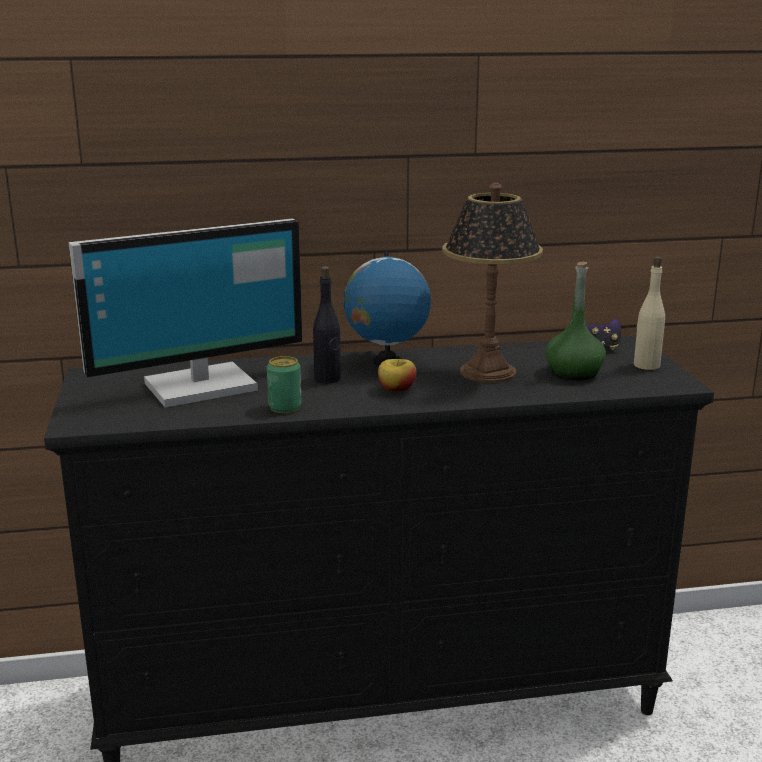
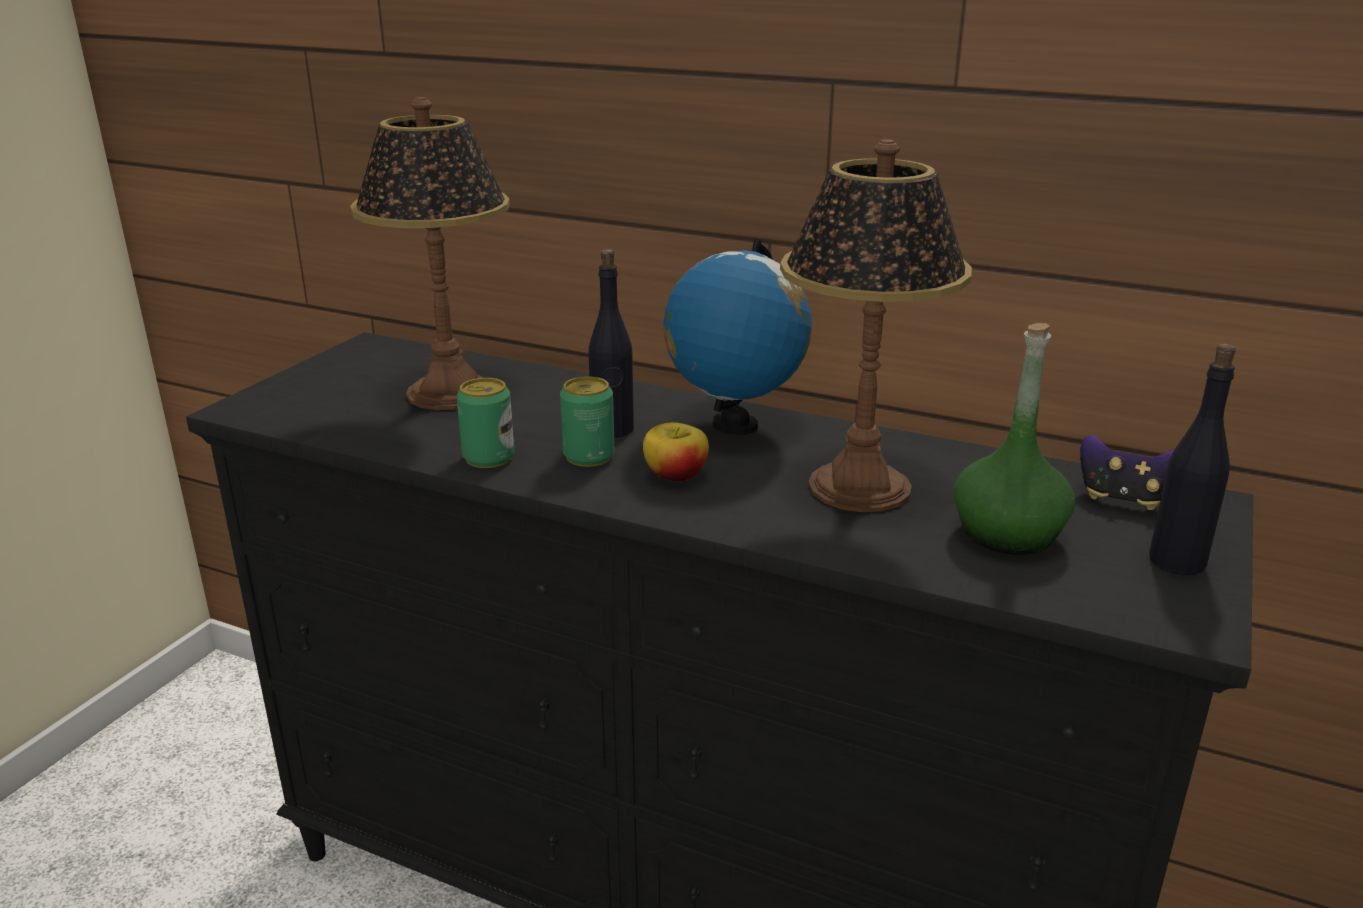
camera: 35 degrees right, 5 degrees up
(199, 385) = (450, 393): monitor -> table lamp
(337, 393) = (589, 456): none -> can
(646, 365) = (1176, 561): beige bottle -> black bottle

